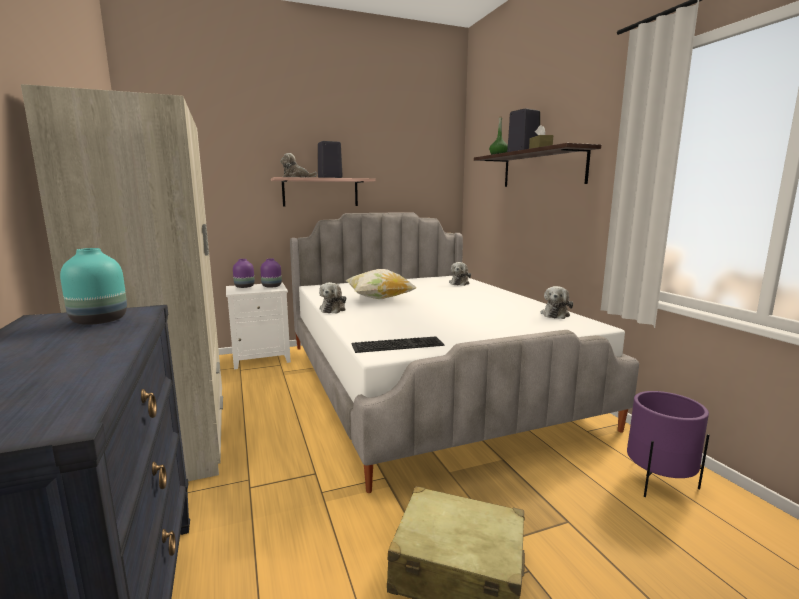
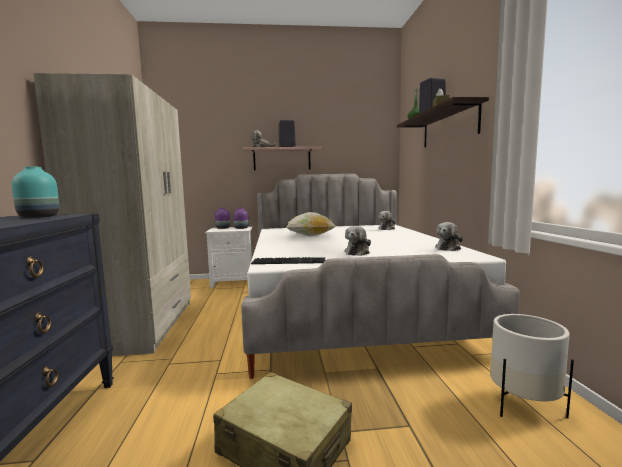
camera: 15 degrees right, 5 degrees down
(333, 309) = (268, 241): plush toy -> plush toy (358, 252)
(658, 481) = (524, 405): purple planter -> white planter

